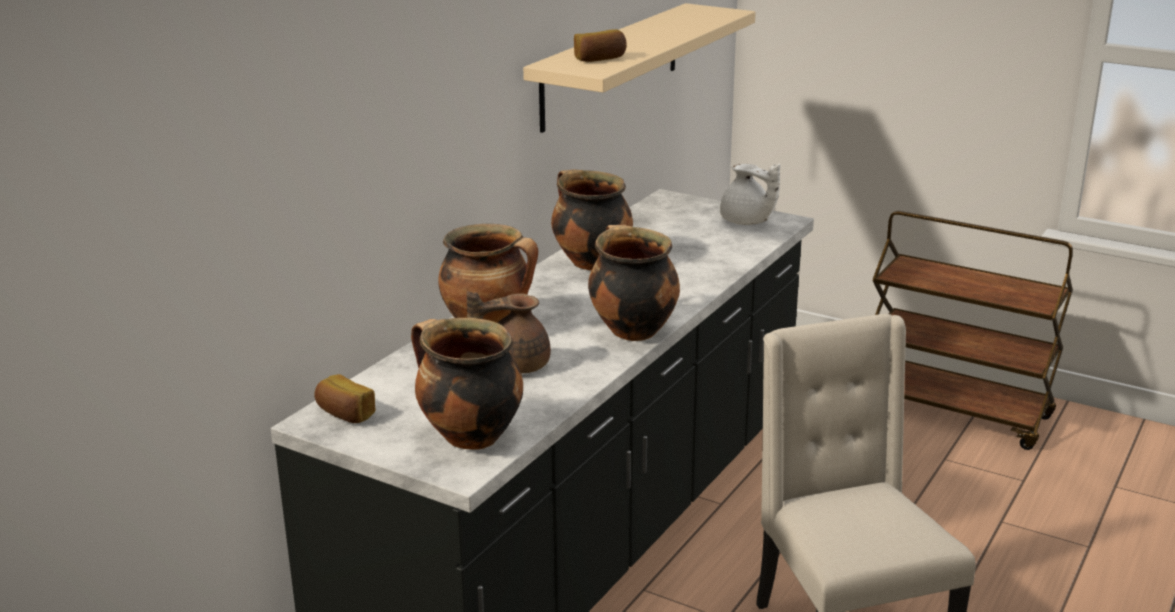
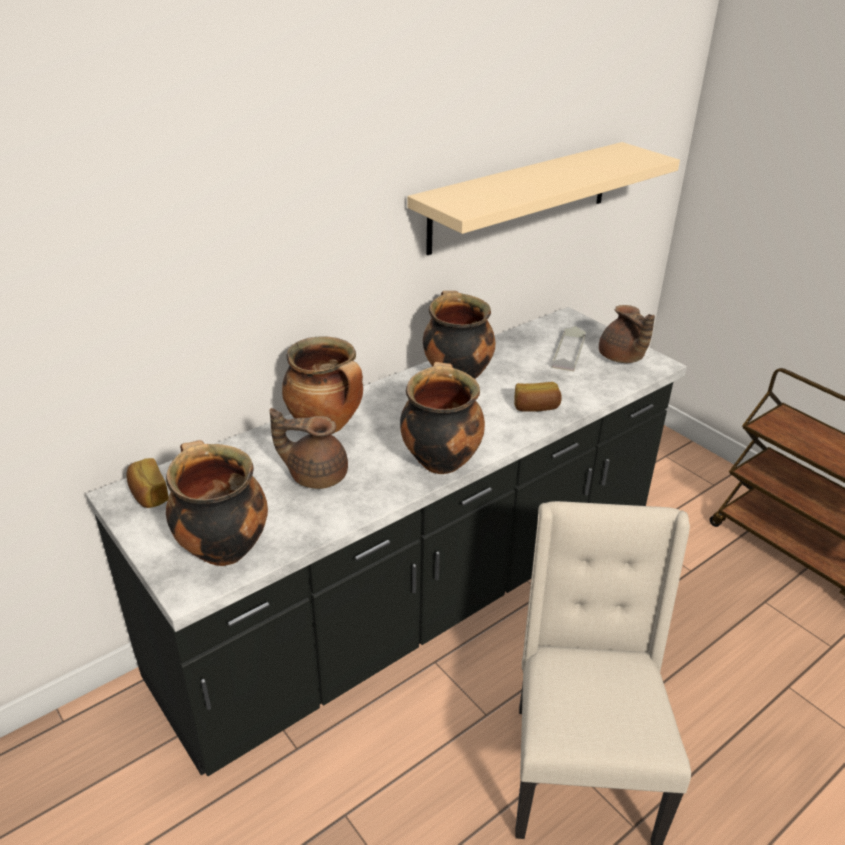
camera: 20 degrees right, 10 degrees up
(600, 59) = (482, 196): bread -> bread (536, 407)
(690, 225) = (568, 352): none -> grey tray
(746, 222) = (621, 358): white teapot -> brown teapot

